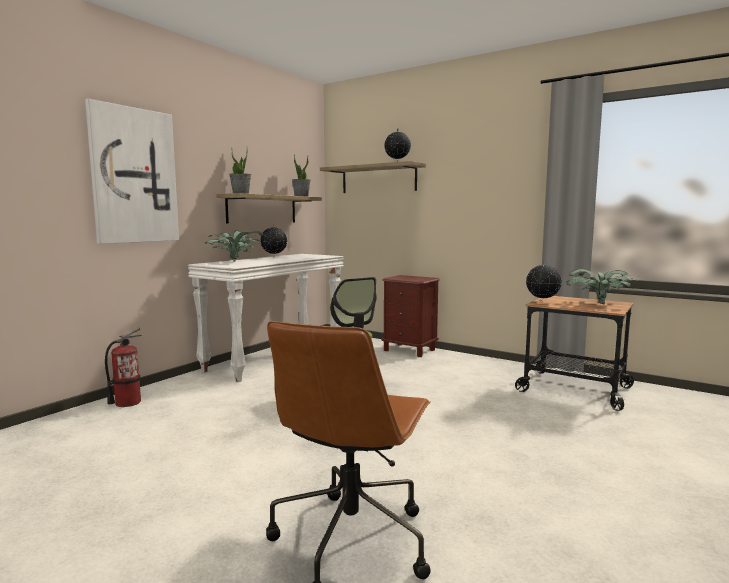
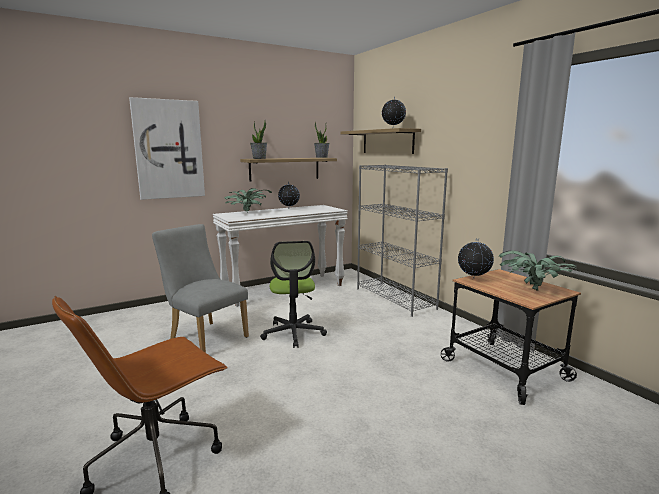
camera: 25 degrees right, 5 degrees up
(127, 403) = (155, 311): fire extinguisher -> none
(240, 417) = (205, 337): none -> grey chair
(409, 350) = (395, 298): brown nightstand -> grey bookcase

